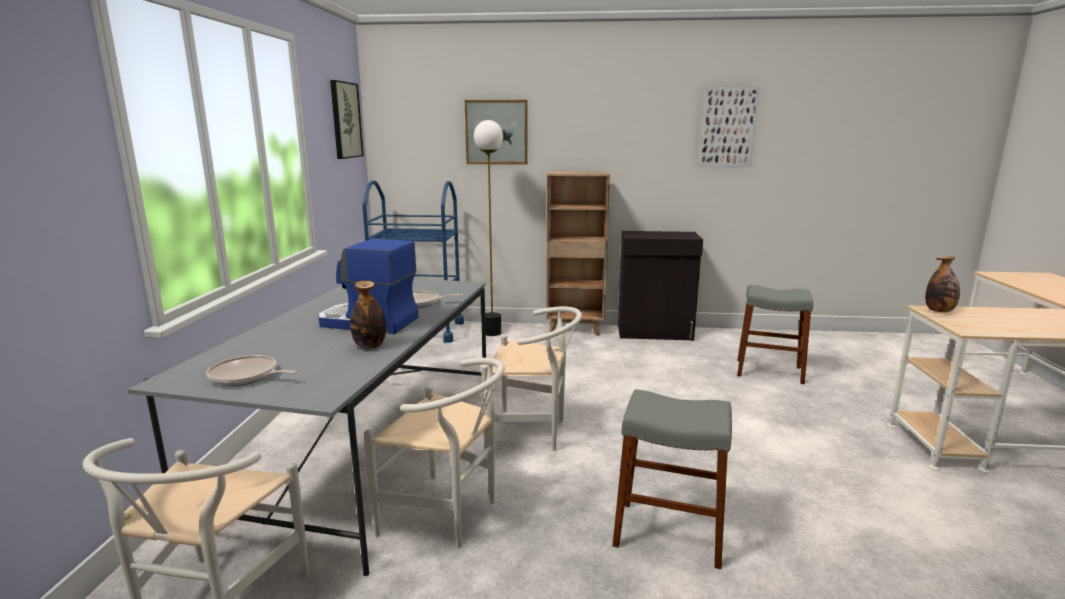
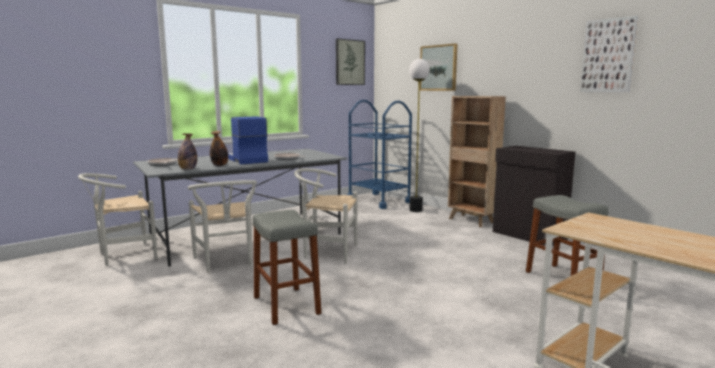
camera: 45 degrees right, 5 degrees down
(533, 433) = (326, 252): white chair -> white chair turned 135 degrees clockwise
(939, 311) = (601, 219): bottle -> bottle (188, 169)

